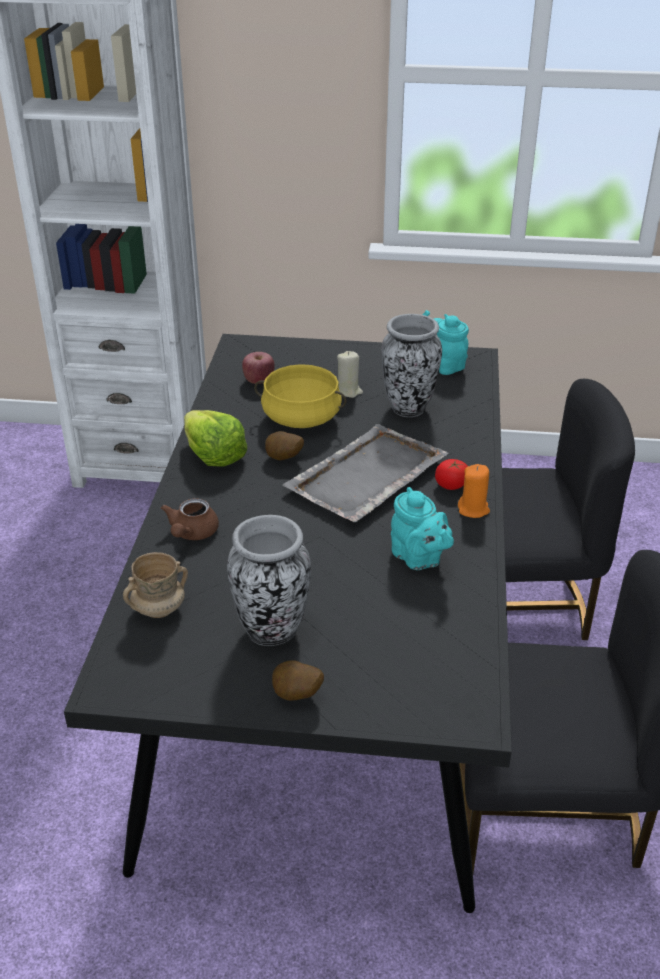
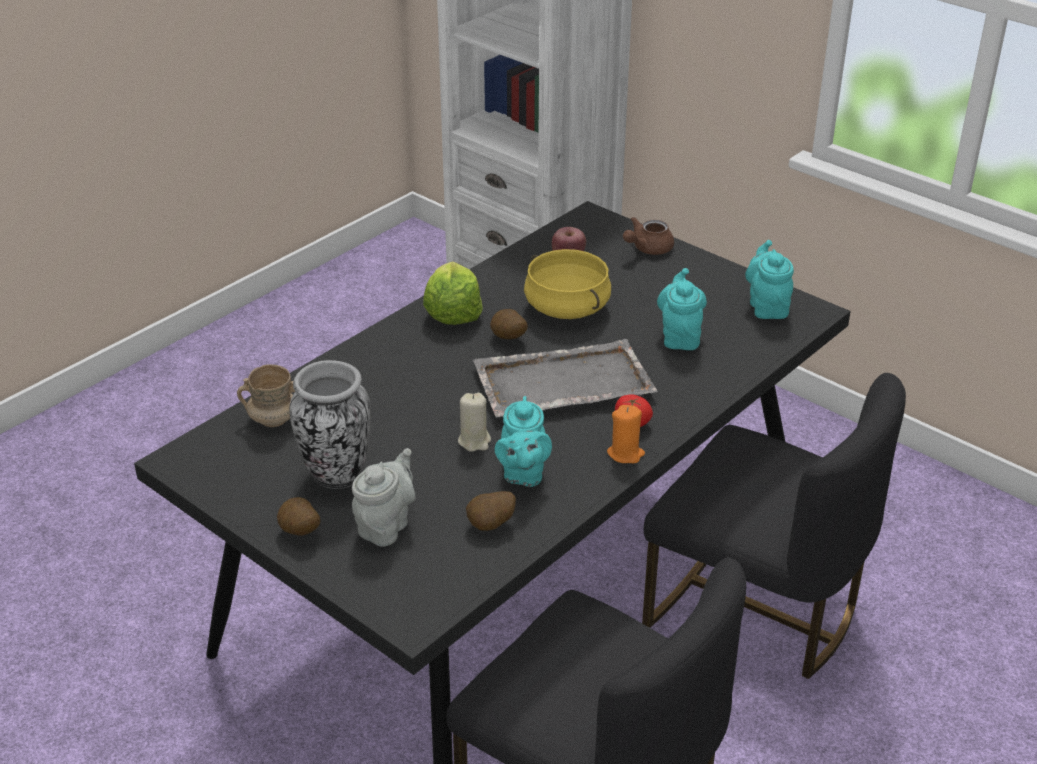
camera: 35 degrees right, 0 degrees up
(191, 533) = (362, 371): brown teapot -> brown teapot (647, 248)
(348, 391) = (640, 298): beige candle -> beige candle (474, 441)
(362, 652) = (386, 525): none -> grey teapot
(409, 408) = (680, 336): vase -> turquoise teapot
(444, 611) = (491, 526): none -> potato

